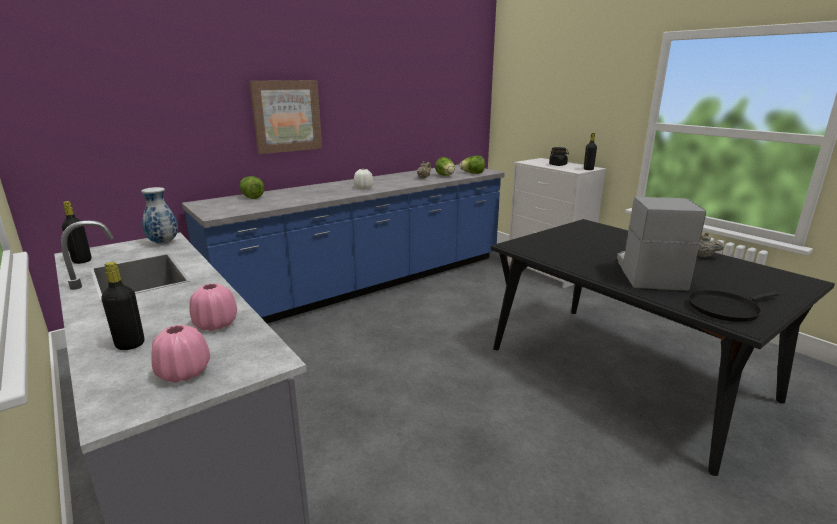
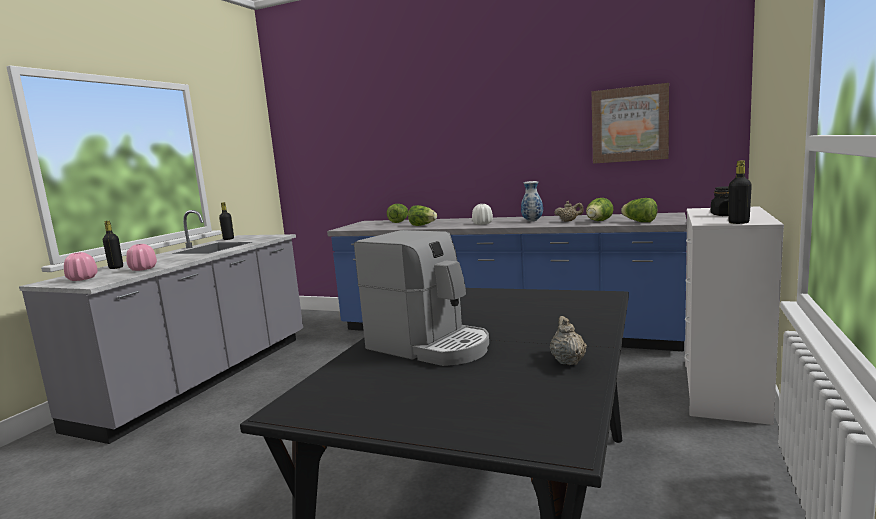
camera: 60 degrees right, 10 degrees down
(162, 243) = (270, 237): vase -> vase (532, 221)
(286, 116) = (446, 153): picture -> picture (629, 124)
(307, 197) = (422, 225): none -> lettuce
(648, 273) = (430, 346): coffee machine -> coffee machine turned 60 degrees clockwise
(725, 309) = (339, 394): black frying pan -> none

